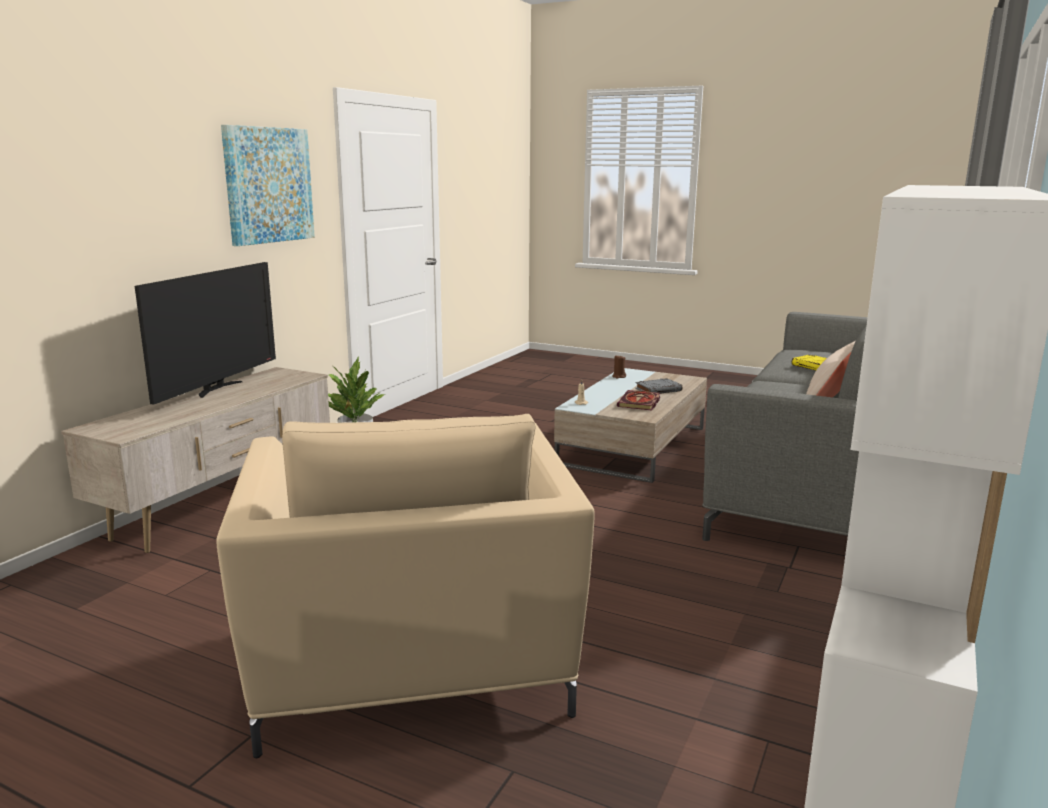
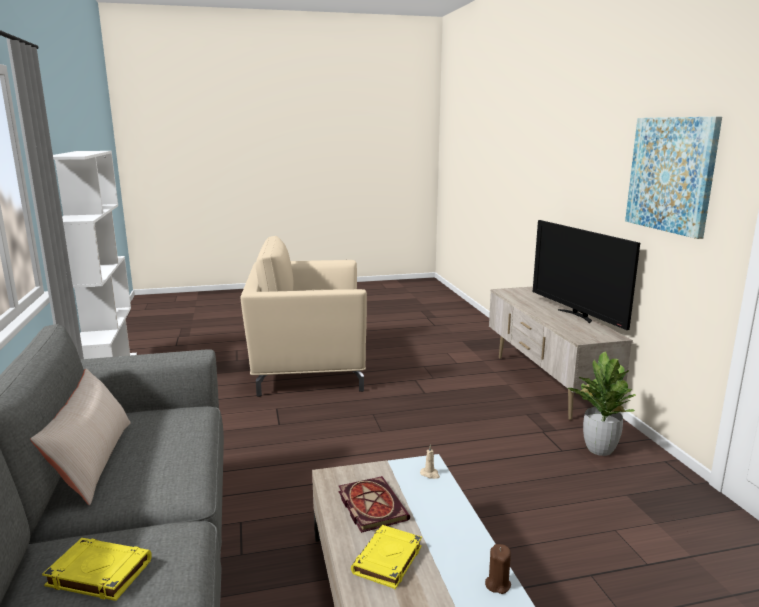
camera: 140 degrees right, 0 degrees up
(411, 669) = (307, 367): beige armchair -> beige armchair turned 45 degrees counterclockwise
(658, 390) = (387, 561): grey book -> yellow book

